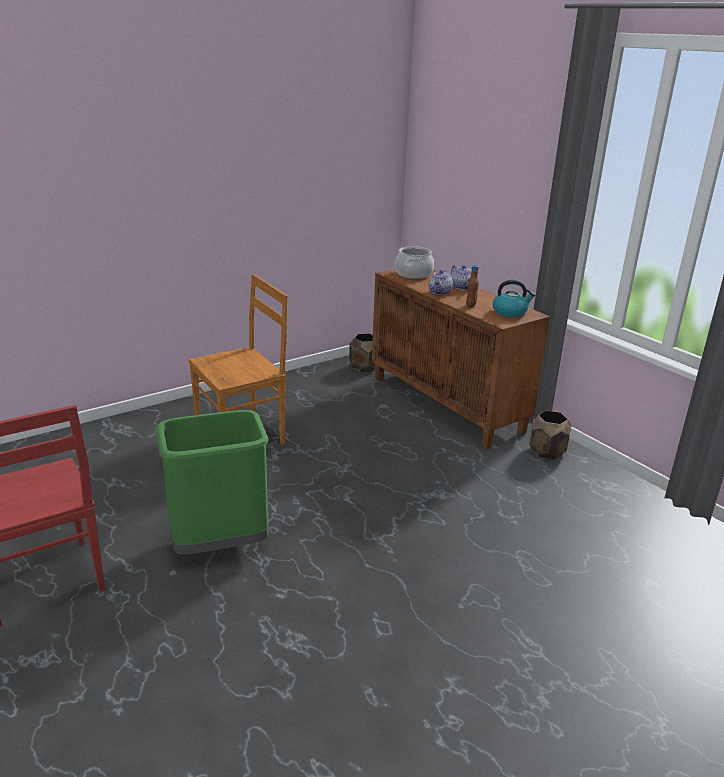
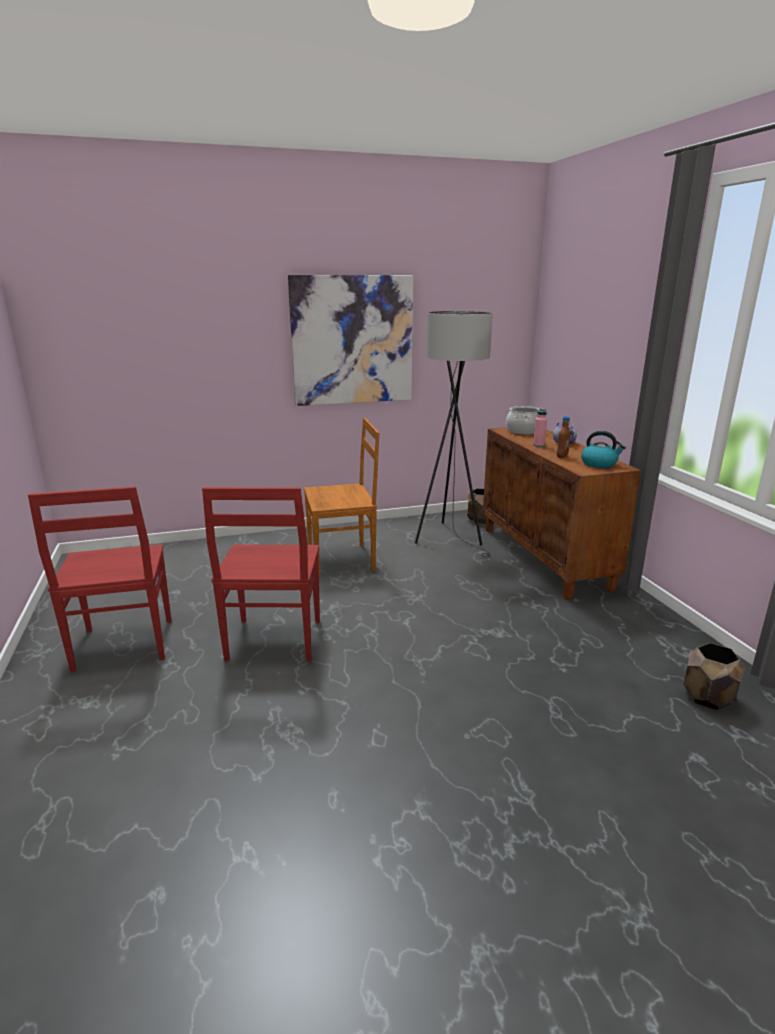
camera: 20 degrees right, 5 degrees down
(219, 545) = (273, 641): green trash can -> red chair
(221, 181) = (352, 340): none -> picture
(345, 393) = (451, 538): none -> grey floor lamp
(440, 292) = (538, 445): teapot -> pink bottle
(546, 452) = (630, 611): brown planter -> brown planter (707, 697)

